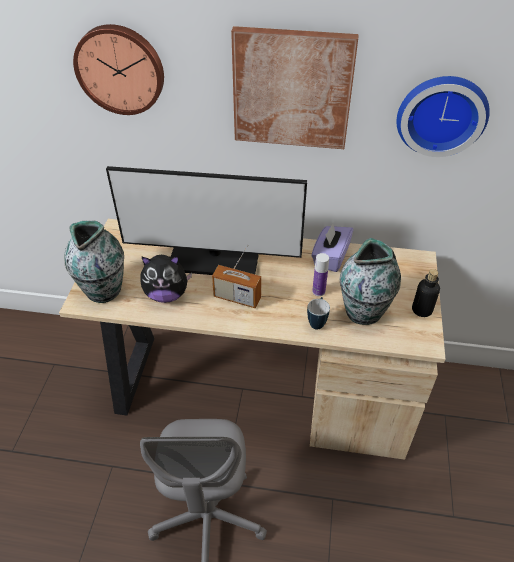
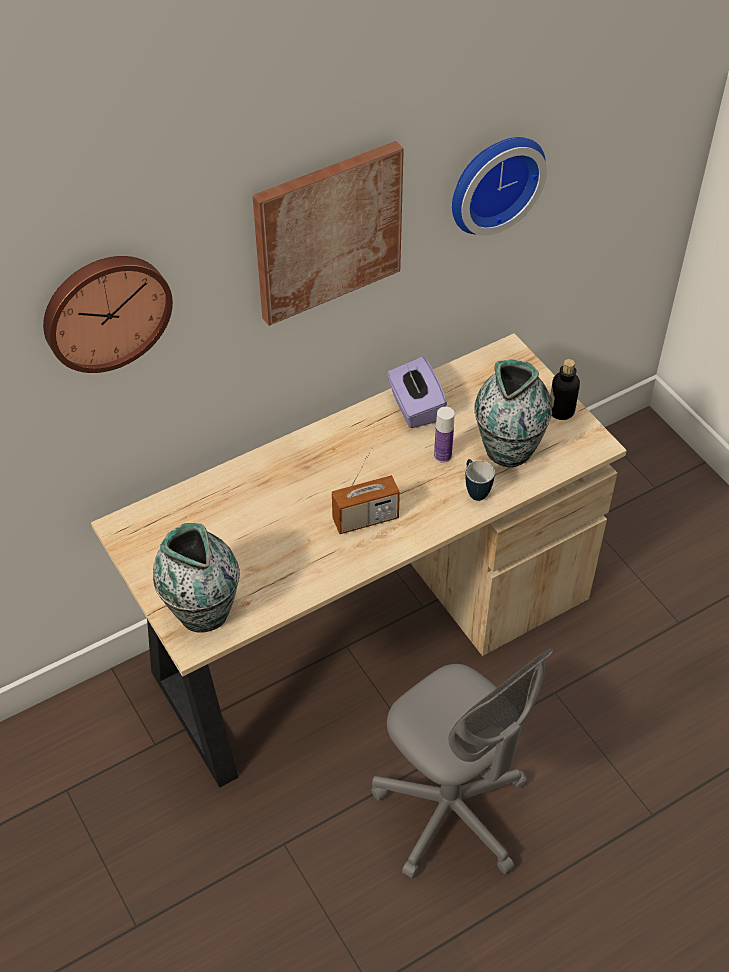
camera: 40 degrees left, 5 degrees up
(167, 294) = (283, 567): plush toy -> none
(214, 260) = (290, 492): monitor -> none

